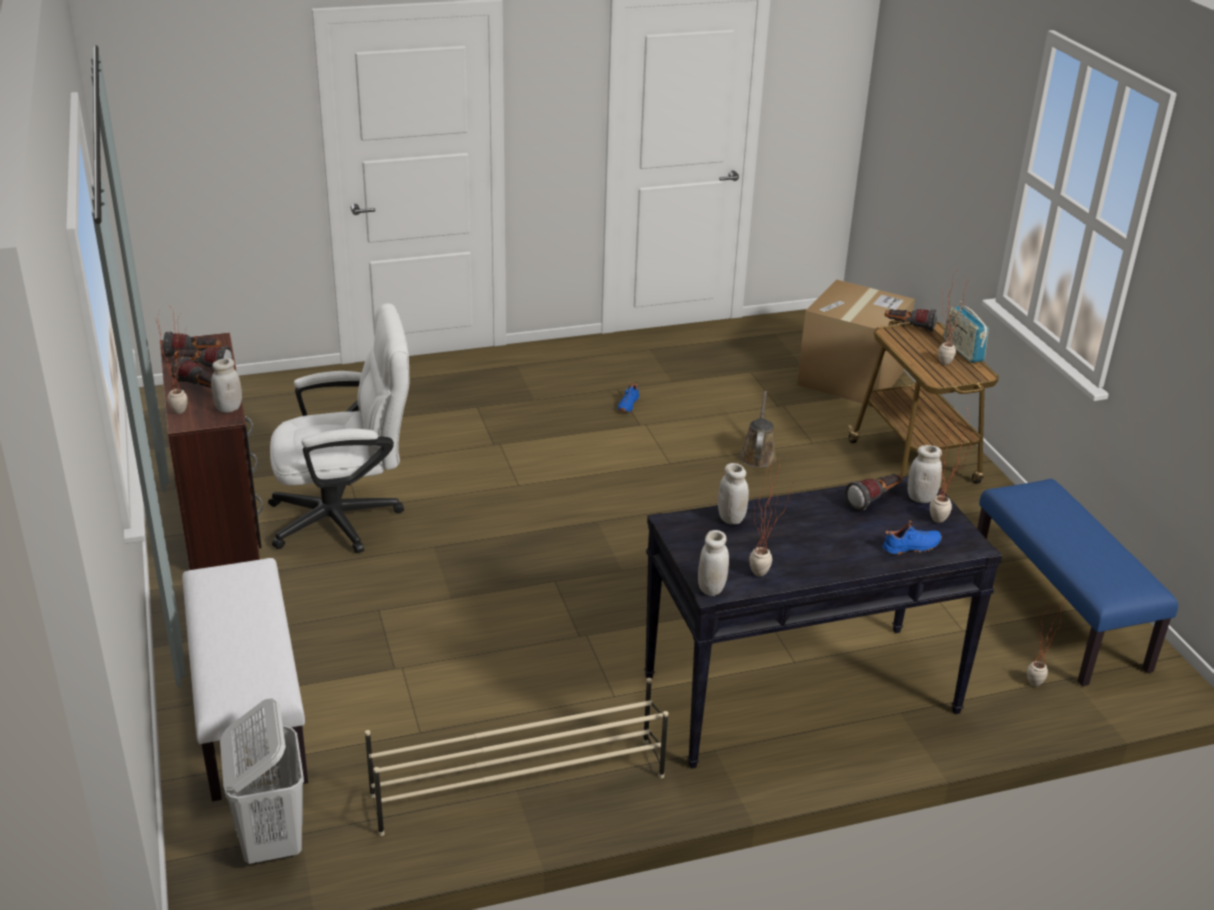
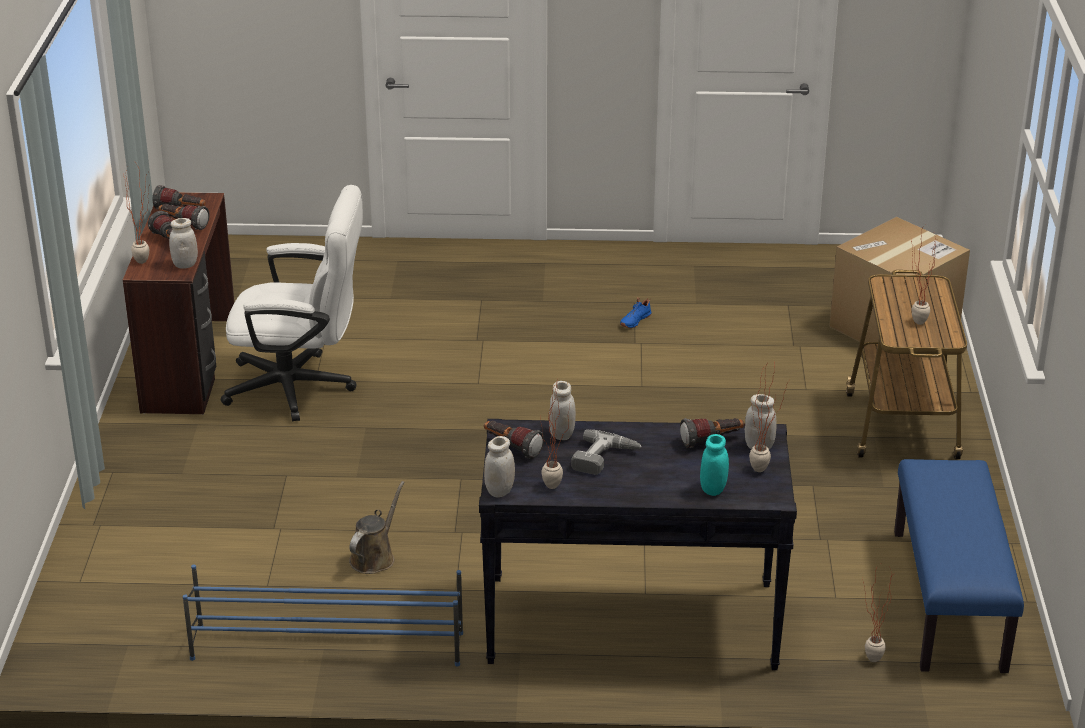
camera: 20 degrees right, 0 degrees up
(247, 711) = (132, 539): white bench -> none
(271, 840) = (102, 645): white laundry basket -> none
(517, 785) = (326, 645): beige shoe rack -> blue shoe rack
(758, 455) = (738, 393): brown watering can -> brown watering can (374, 557)
(790, 536) = (605, 459): none -> power drill
(909, 327) = (910, 279): flashlight -> flashlight (511, 447)
(911, 547) = (713, 489): blue shoe -> turquoise jar
(962, 350) = (949, 312): radio -> none

